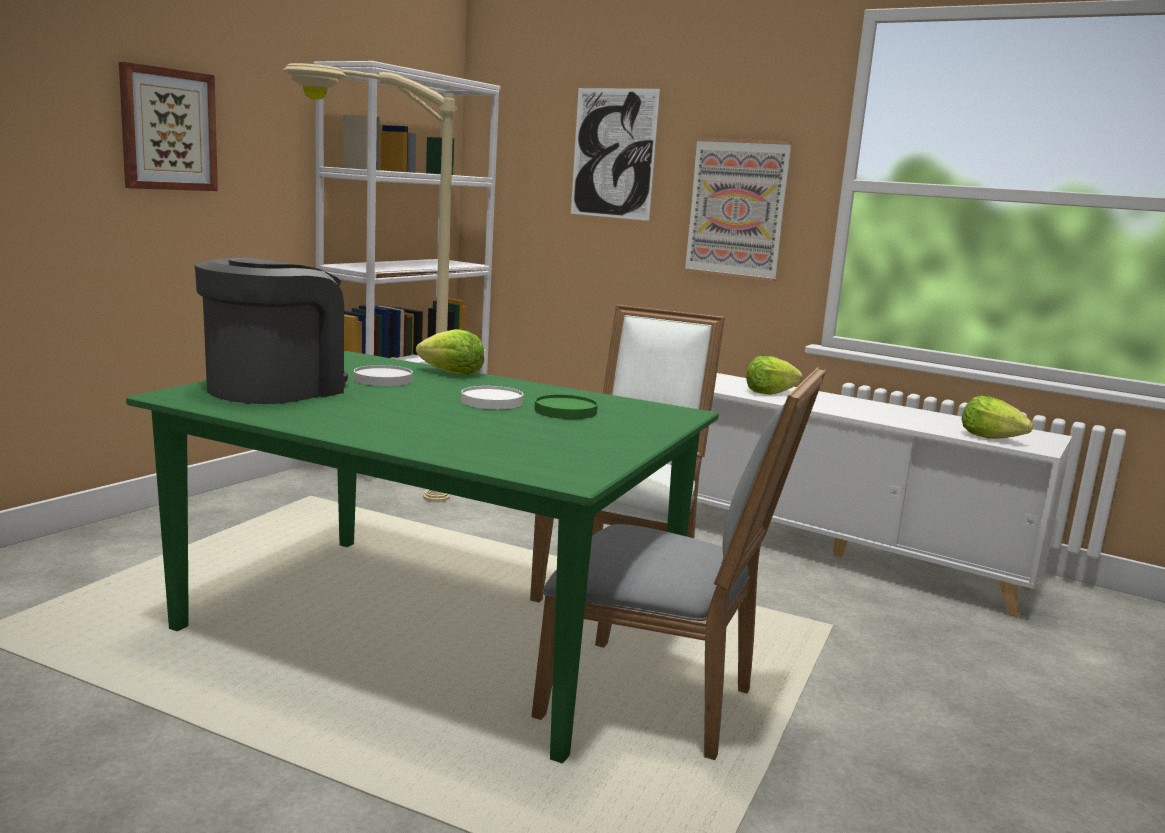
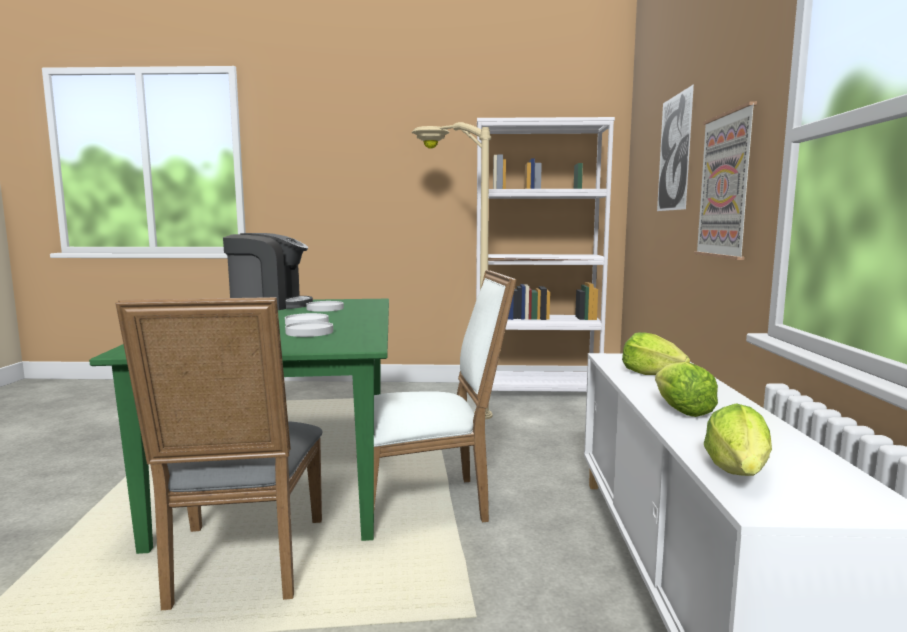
camera: 60 degrees right, 5 degrees down
(168, 129) = (379, 178): picture -> none
(451, 373) = (370, 311): lettuce -> lettuce (681, 410)
(566, 411) = (309, 332): green plate -> white plate

